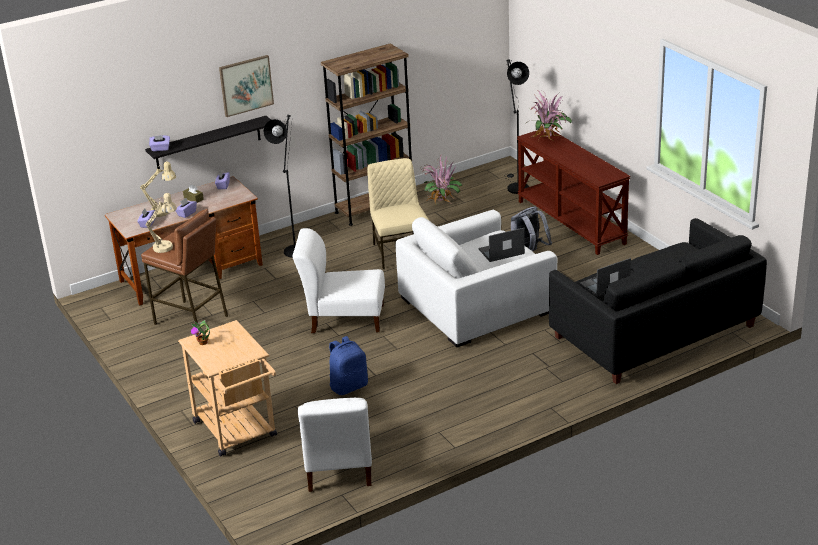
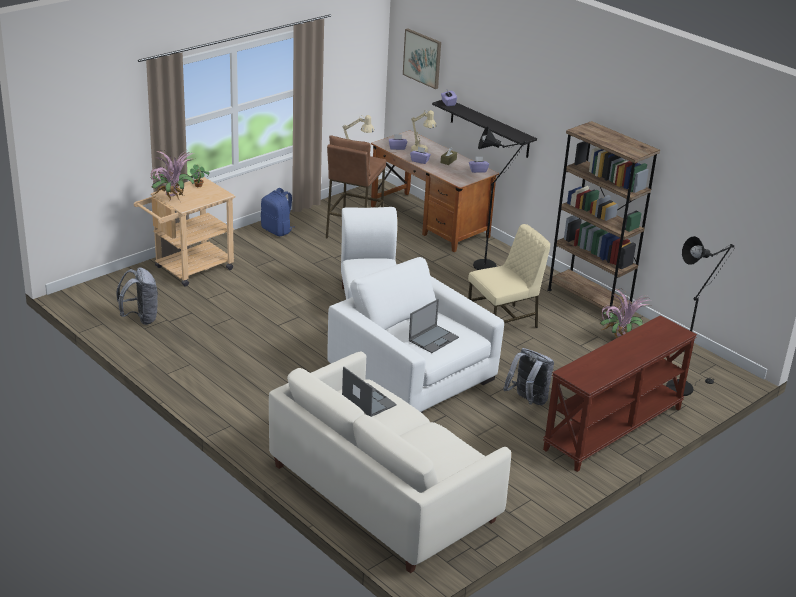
camera: 75 degrees right, 0 degrees up
(246, 85) = (528, 98): picture -> picture (422, 58)
(338, 467) = (140, 318): white chair -> grey backpack
(349, 386) = (259, 313): blue backpack -> blue backpack (277, 230)
(501, 251) = (434, 339): laptop -> laptop turned 75 degrees clockwise
(548, 140) = (660, 335): potted plant -> potted plant (172, 200)
(654, 332) = (382, 493): black sofa -> white sofa

